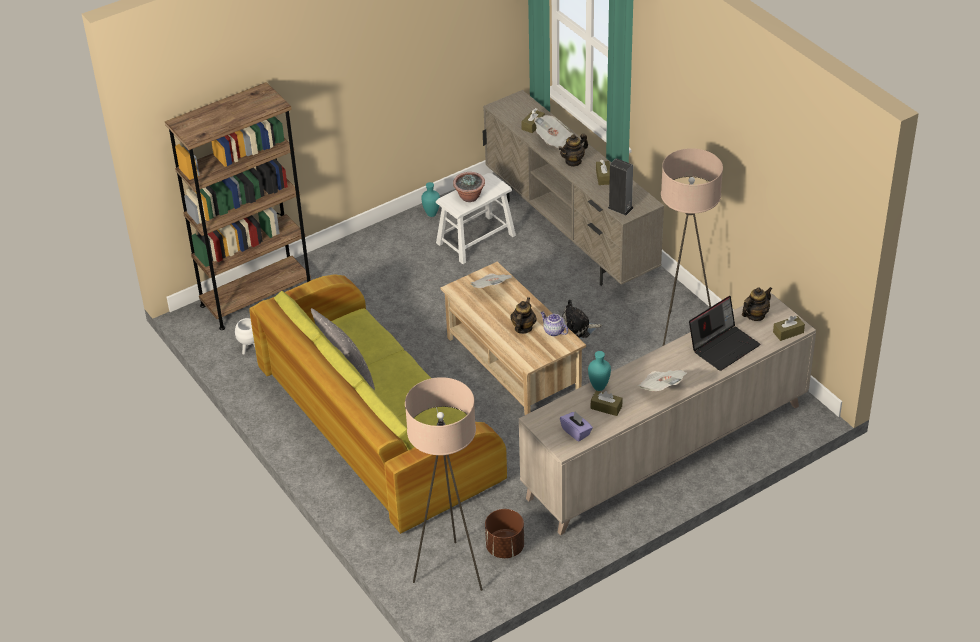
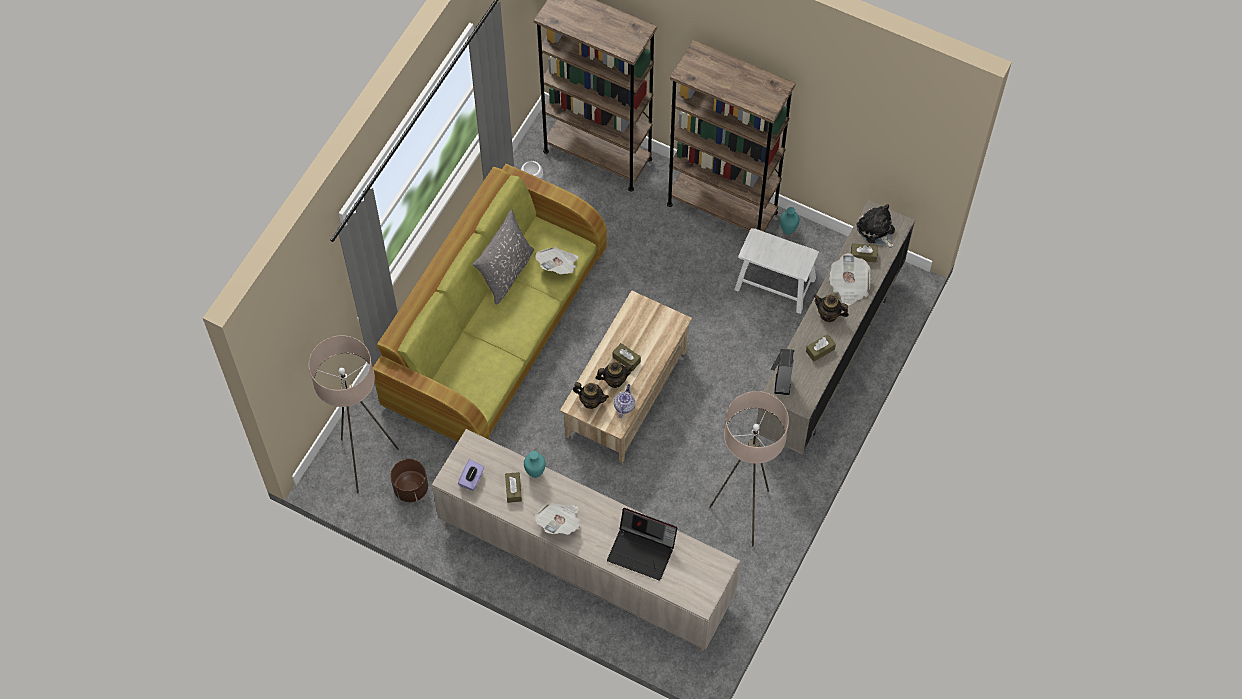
camera: 60 degrees right, 20 degrees up
(377, 243) = (722, 208): none -> brown bookcase
(469, 197) = (771, 252): potted plant -> none
(491, 289) = (652, 330): newspaper -> newspaper (558, 266)
(577, 328) = (703, 423): plush toy -> plush toy (876, 230)
(755, 315) = (699, 561): teapot -> teapot (591, 401)
(788, 332) = (691, 597): brown tissue box -> brown tissue box (626, 359)

